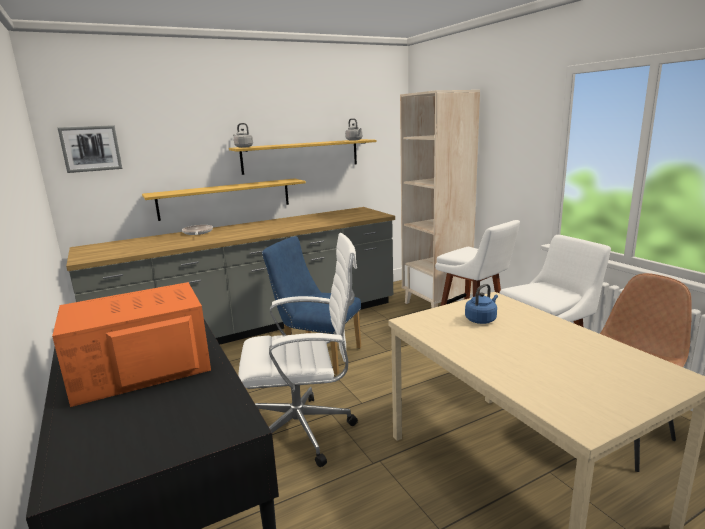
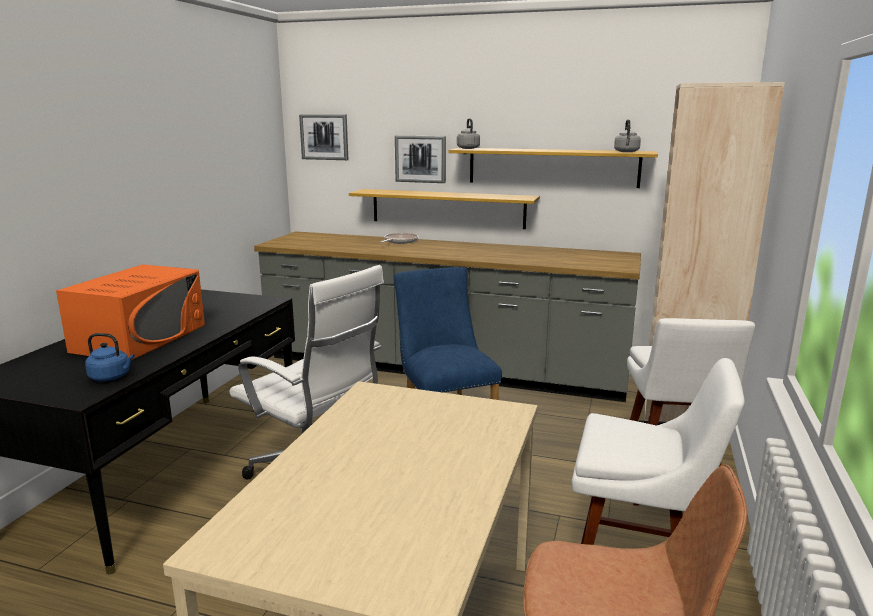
camera: 45 degrees right, 0 degrees up
(141, 368) = (140, 338): orange microwave -> orange microwave turned 90 degrees clockwise
(196, 160) = (420, 159): none -> picture
(481, 319) = (428, 422): blue kettle -> blue kettle (111, 377)

